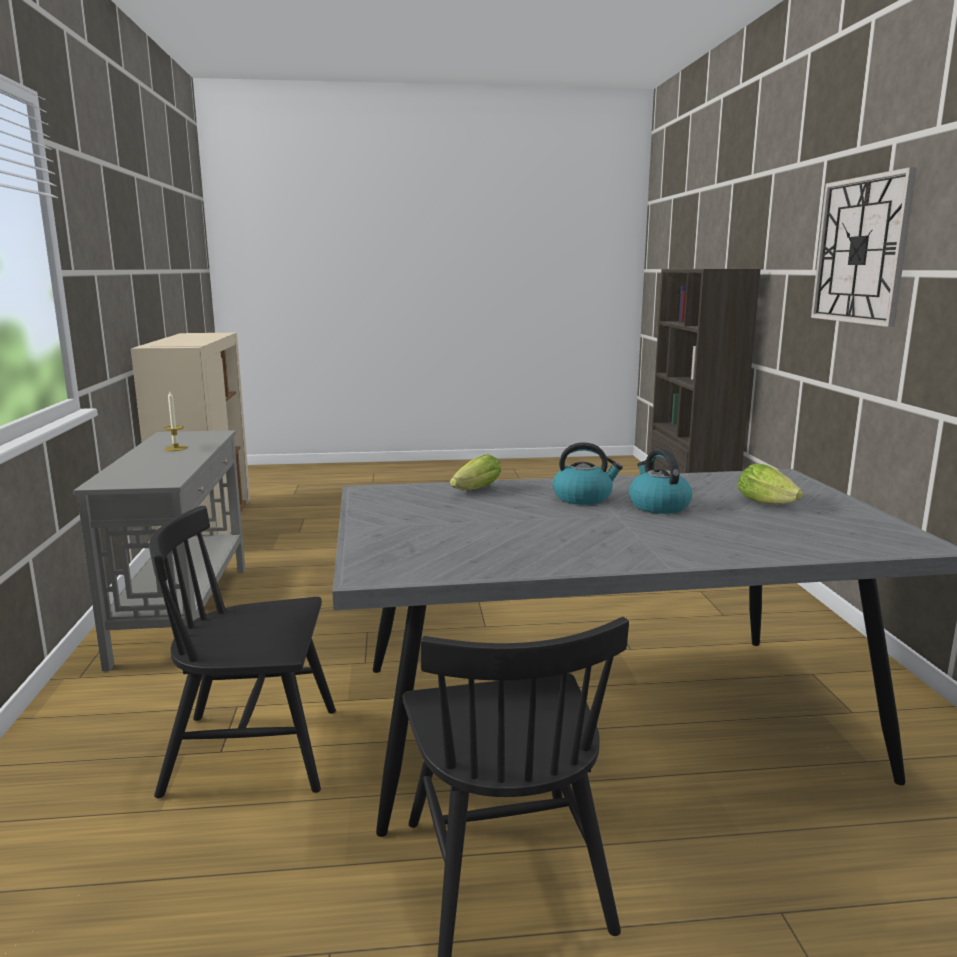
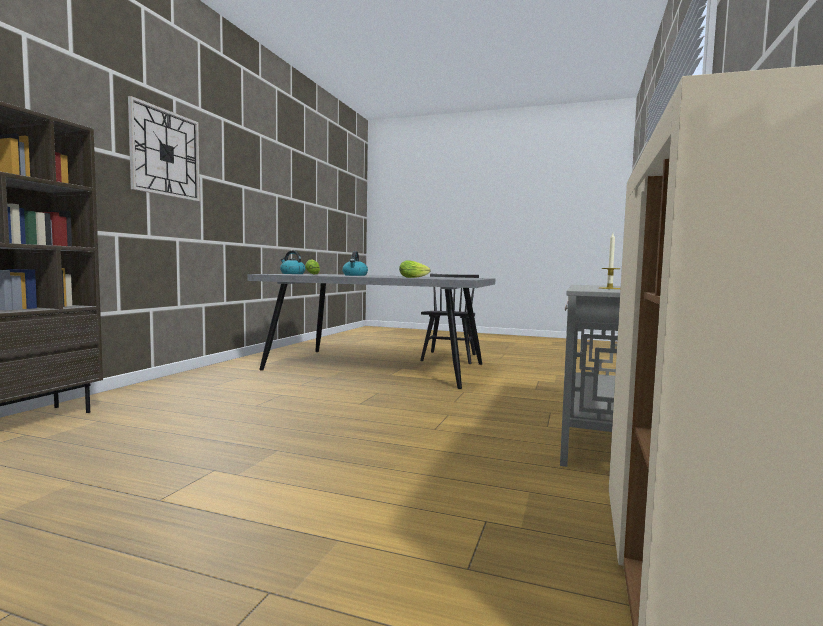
camera: 155 degrees left, 10 degrees down
(254, 751) = (524, 379): black chair -> none
(583, 498) = (375, 276): kettle -> kettle (292, 273)

